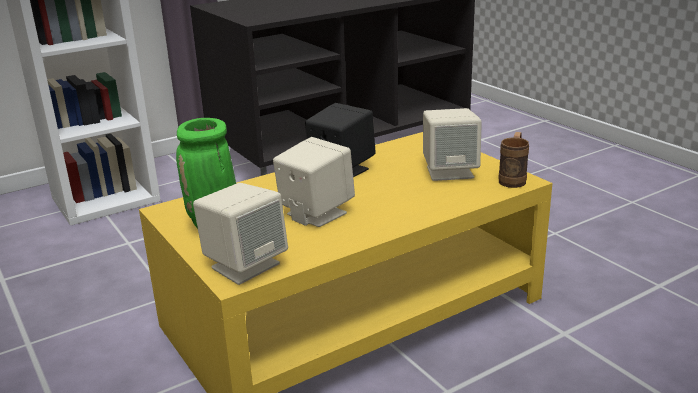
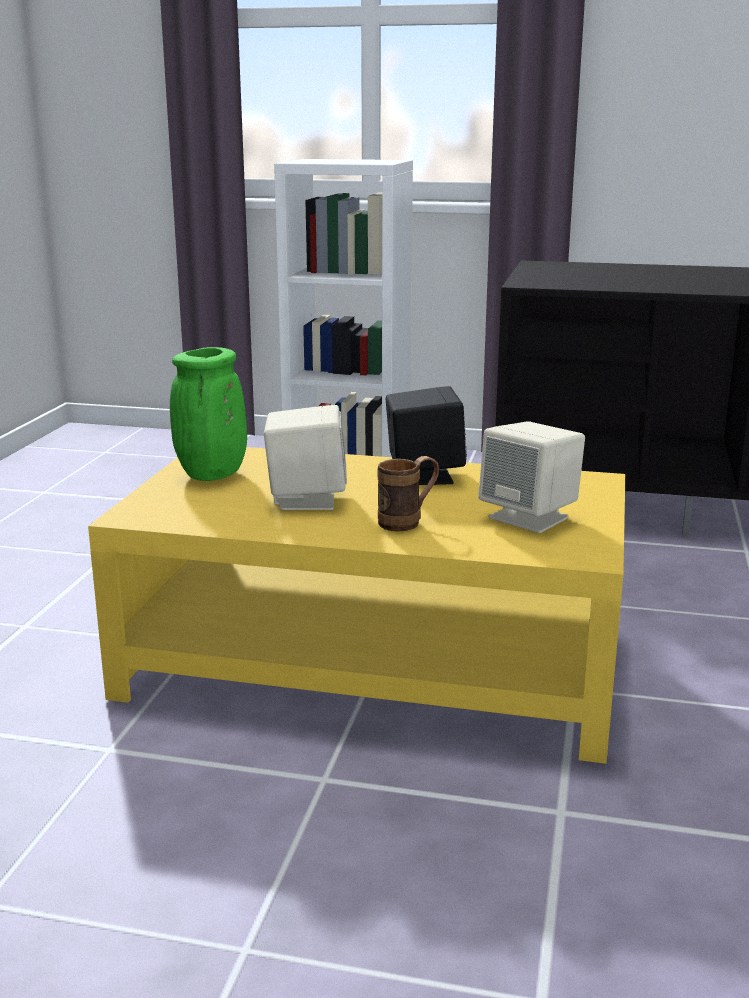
camera: 45 degrees right, 5 degrees down
(245, 265) = (159, 511): beige speaker -> none
(513, 179) = (583, 551): brown mug -> brown mug (408, 522)

